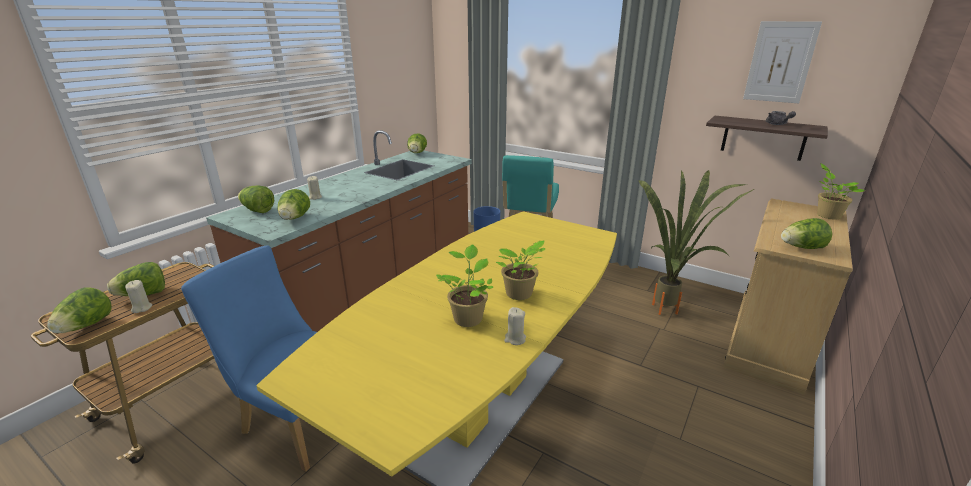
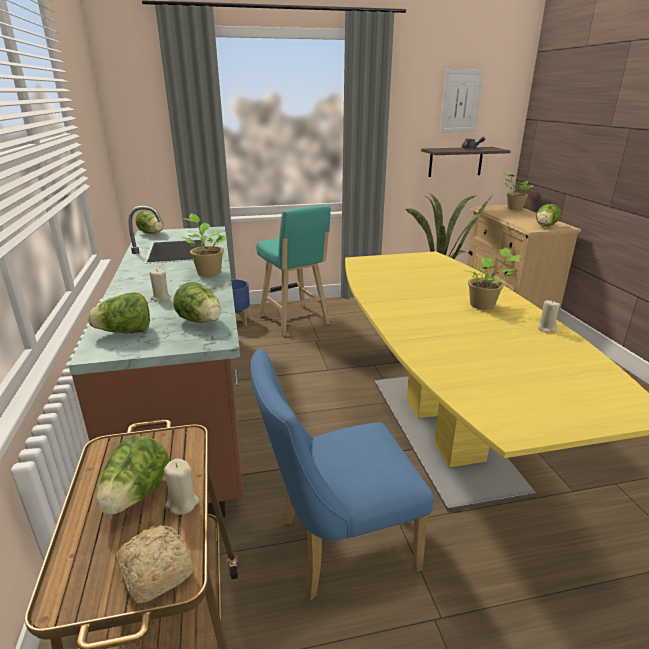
camera: 45 degrees left, 0 degrees up
(86, 326) = (157, 569): lettuce -> bread
(468, 317) = (496, 332): potted plant -> potted plant (208, 272)

